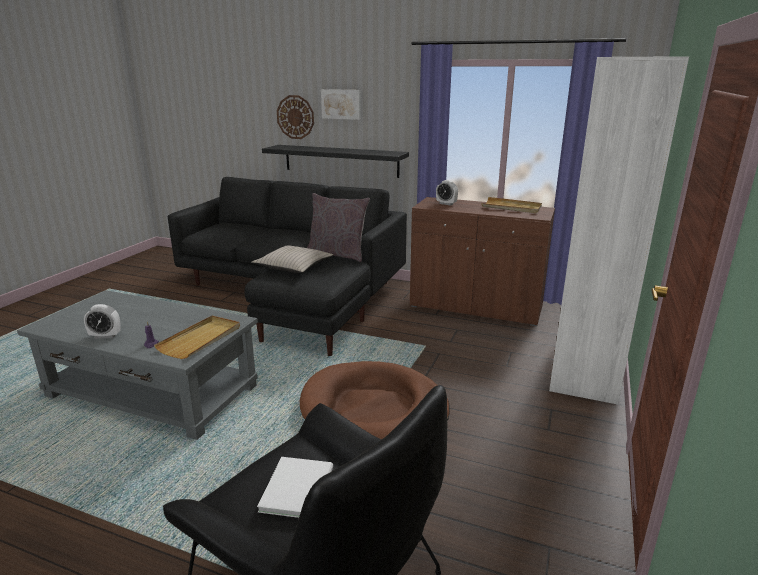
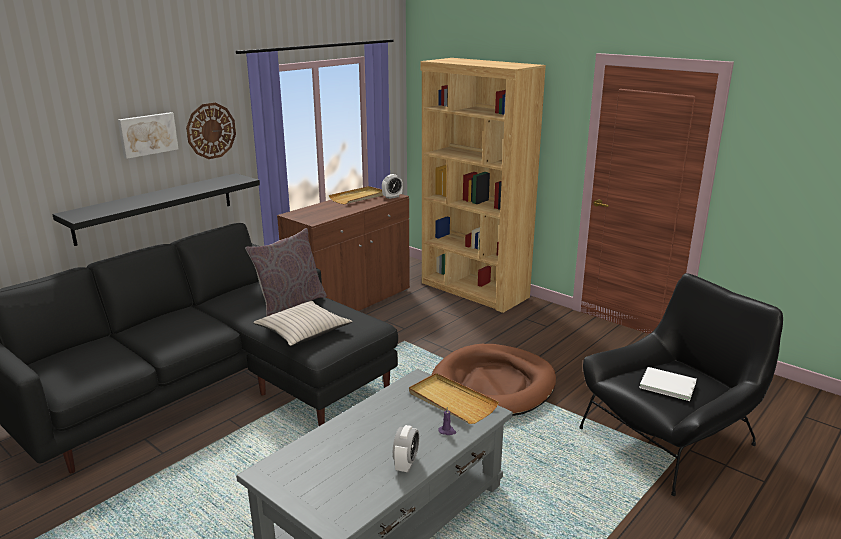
camera: 70 degrees left, 0 degrees up
(295, 117) = (78, 166): wall clock -> wall clock (211, 130)
(446, 204) = (316, 213): alarm clock -> alarm clock (392, 197)
(585, 363) = (474, 290): white bookcase -> brown bookcase

